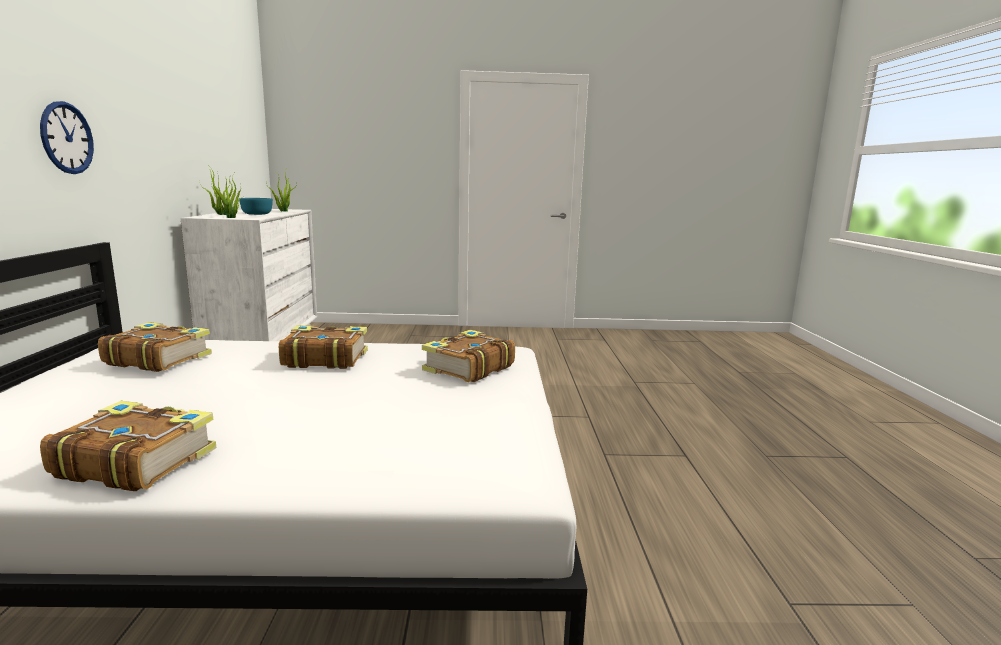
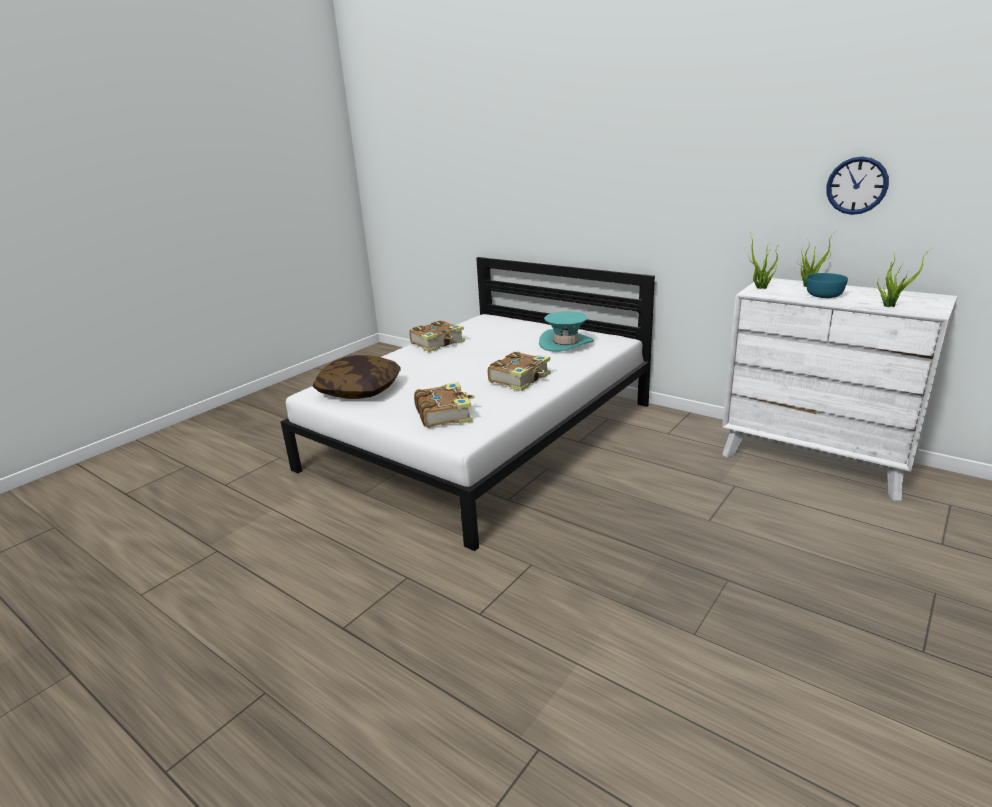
camera: 130 degrees right, 10 degrees up
(67, 138) = (649, 204): wall clock -> wall clock (857, 185)
(158, 359) = (566, 343): book -> turquoise hat
(463, 444) = (359, 390): none -> pillow

